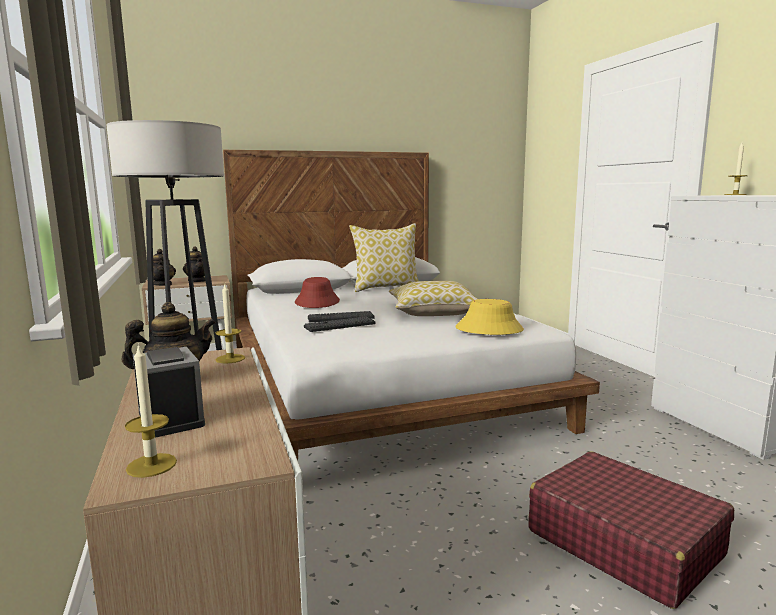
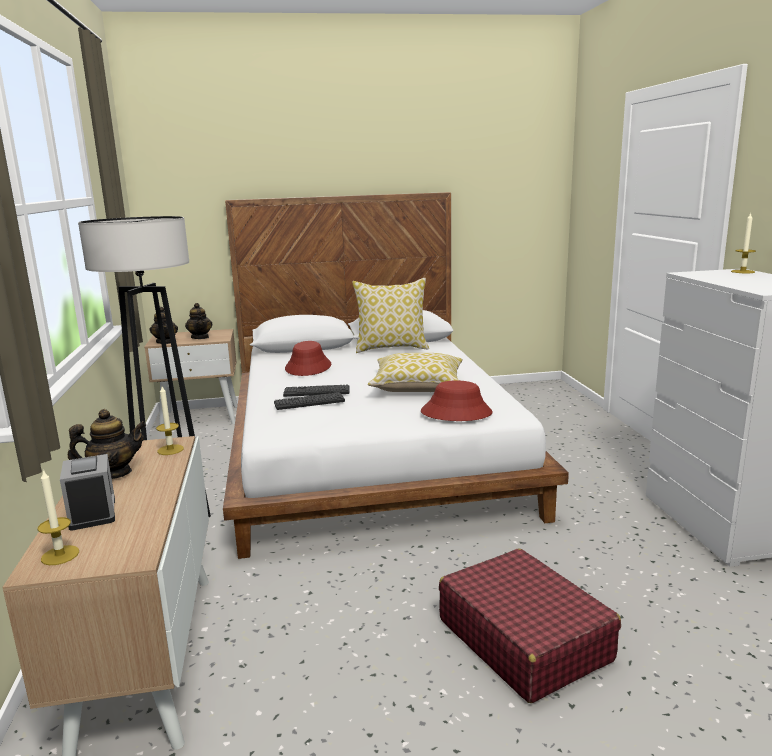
camera: 10 degrees right, 5 degrees up
(489, 329) = (456, 412): yellow hat -> red hat

